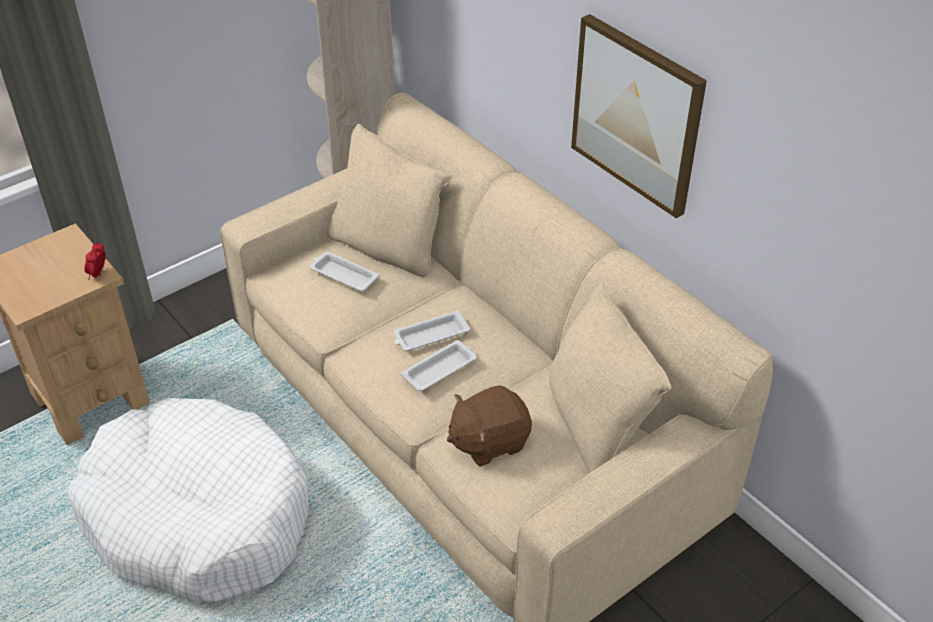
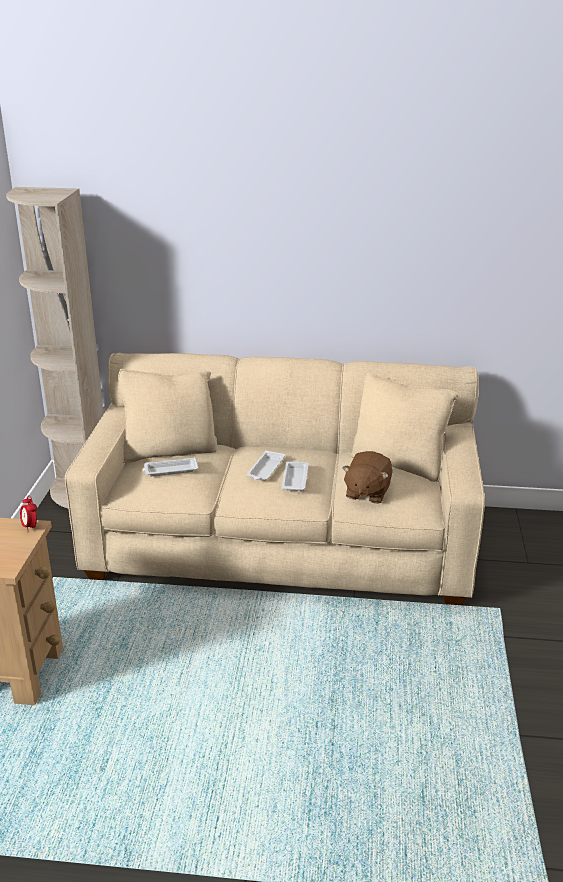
camera: 45 degrees left, 15 degrees down
(198, 516) = (190, 678): white dog bed -> none
(637, 114) = (337, 270): picture -> none

